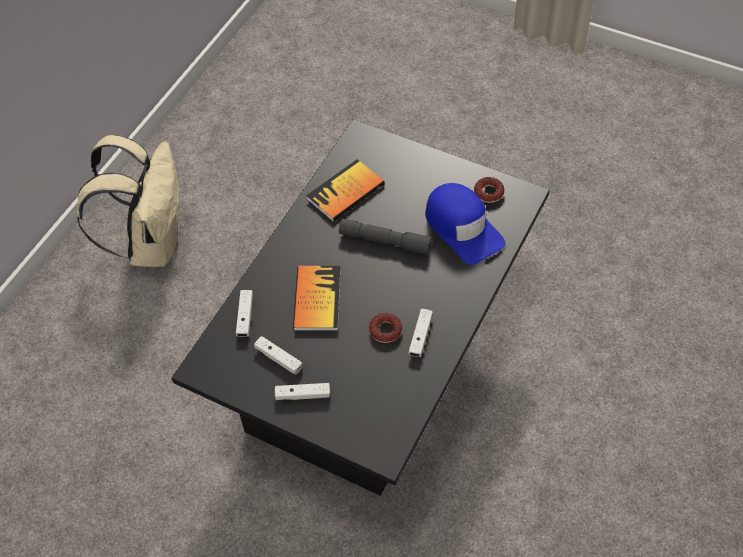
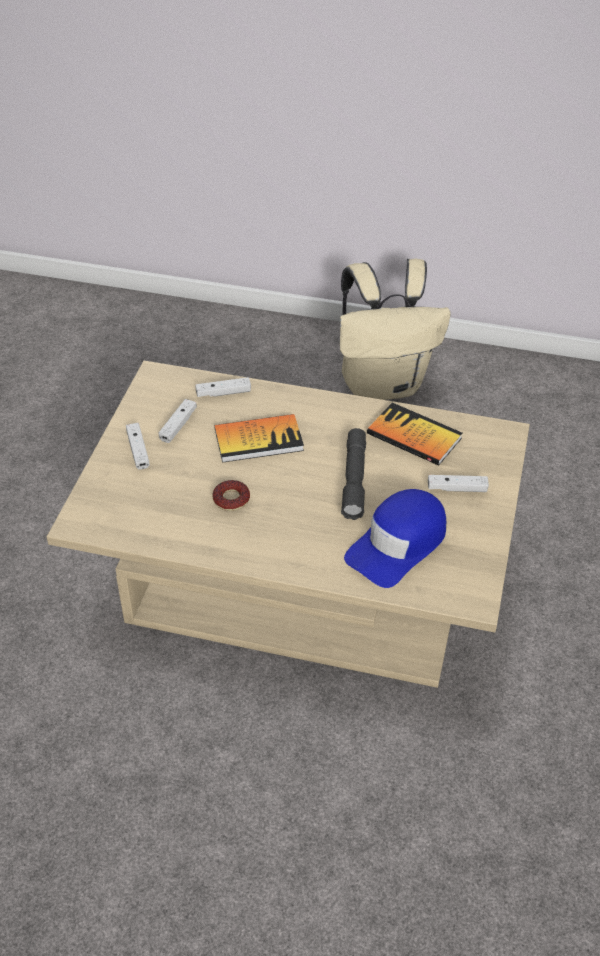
camera: 75 degrees right, 10 degrees down
(374, 354) = (300, 587): black coffee table -> beige coffee table
(420, 336) = (230, 529): white game controller -> white game controller (457, 488)
(488, 193) = (464, 562): donut -> none

